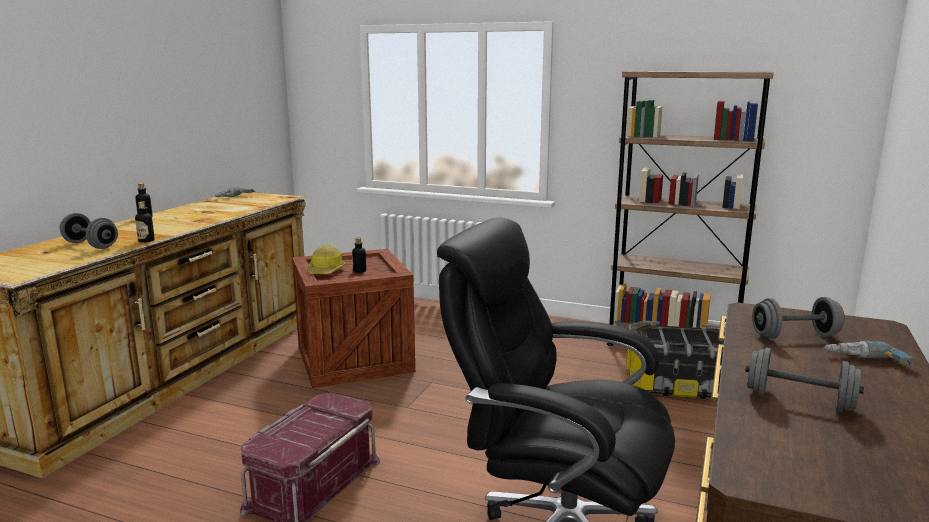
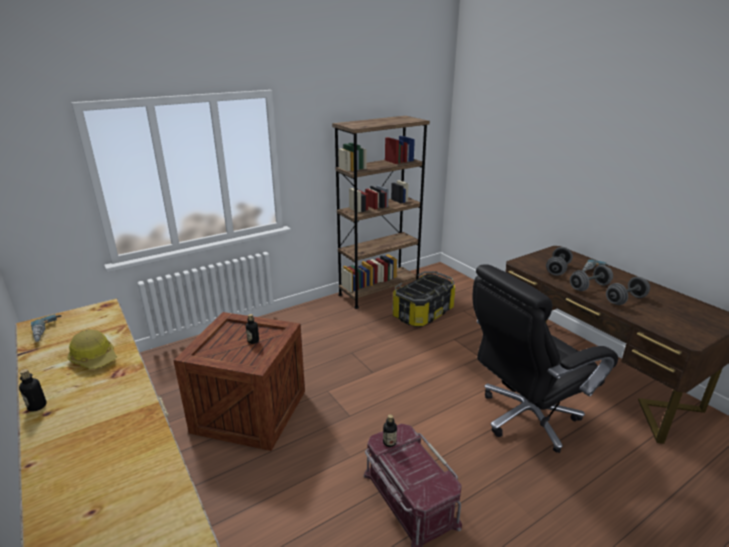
camera: 55 degrees left, 10 degrees up
(90, 245) = (115, 467): grey dumbbell -> grey dumbbell (589, 287)
(146, 241) = (155, 423): bottle -> bottle (389, 442)
(326, 271) = (231, 355): hard hat -> hard hat (95, 358)

